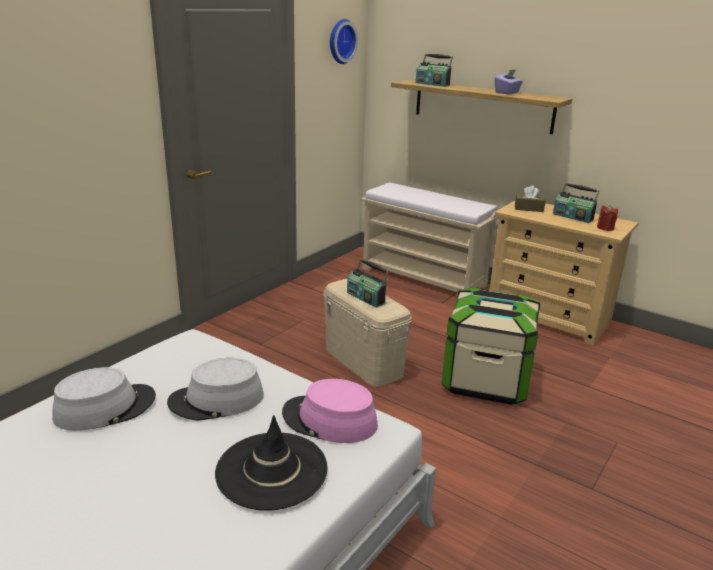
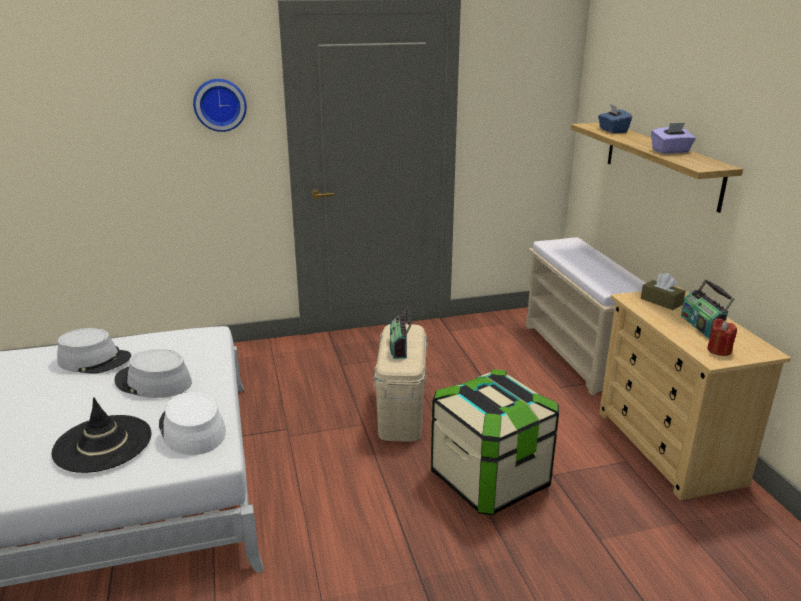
camera: 40 degrees right, 0 degrees up
(329, 420) = (191, 429): pink hat -> white hat
(340, 41) = (532, 74): wall clock -> wall clock (220, 104)
(433, 84) = (612, 130): radio -> blue tissue box

